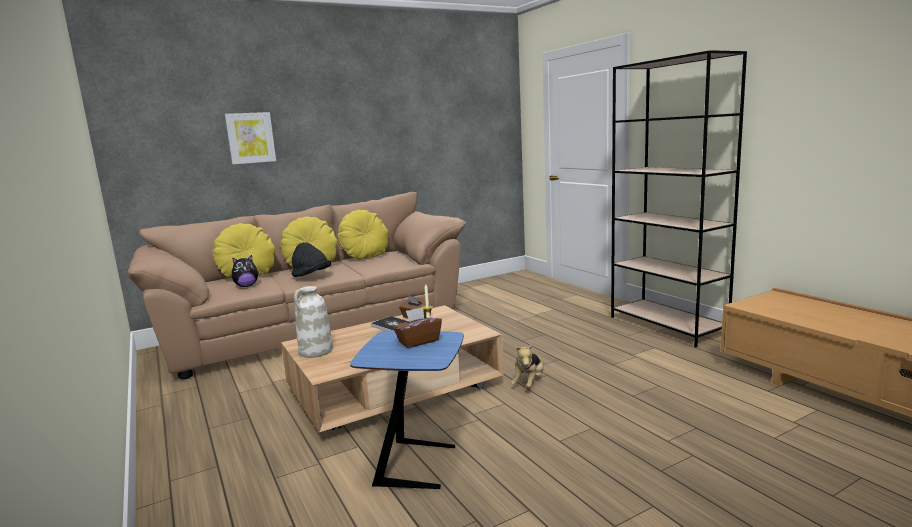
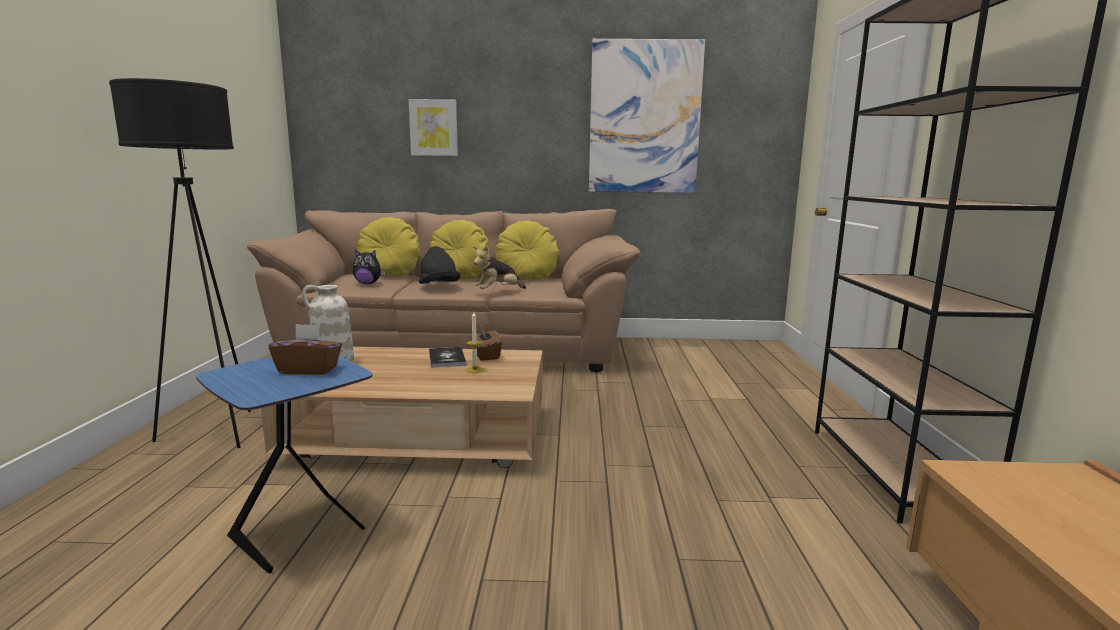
camera: 30 degrees right, 0 degrees up
(220, 441) = (216, 432): none -> black floor lamp
(420, 119) = (644, 118): none -> picture
(529, 383) = (567, 483): plush toy -> plush toy (498, 292)

